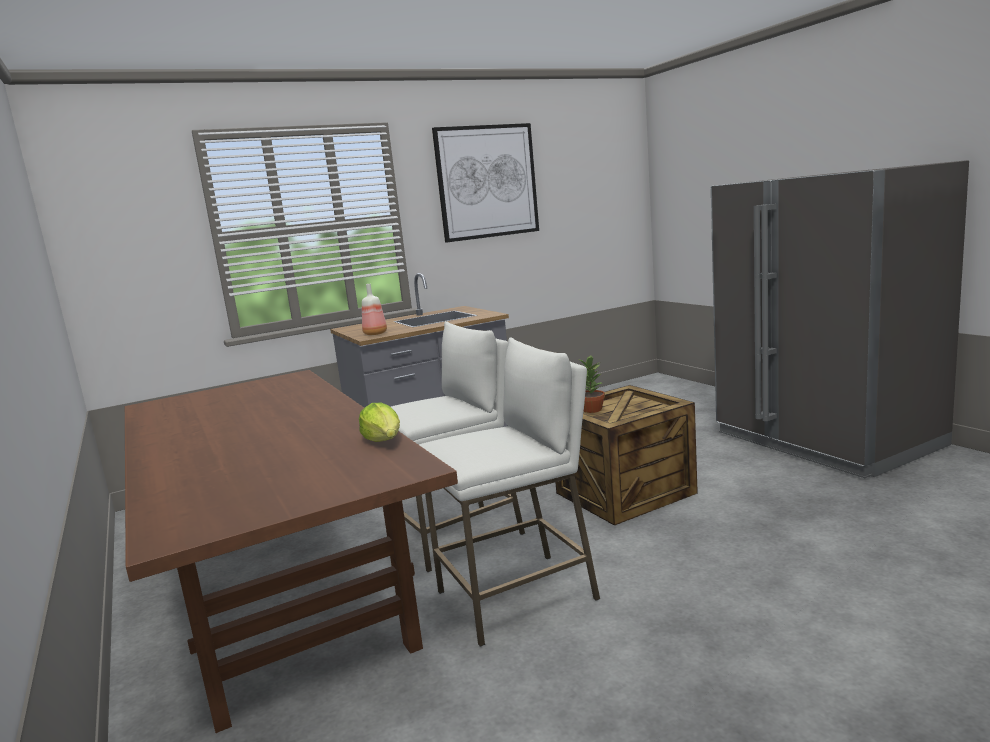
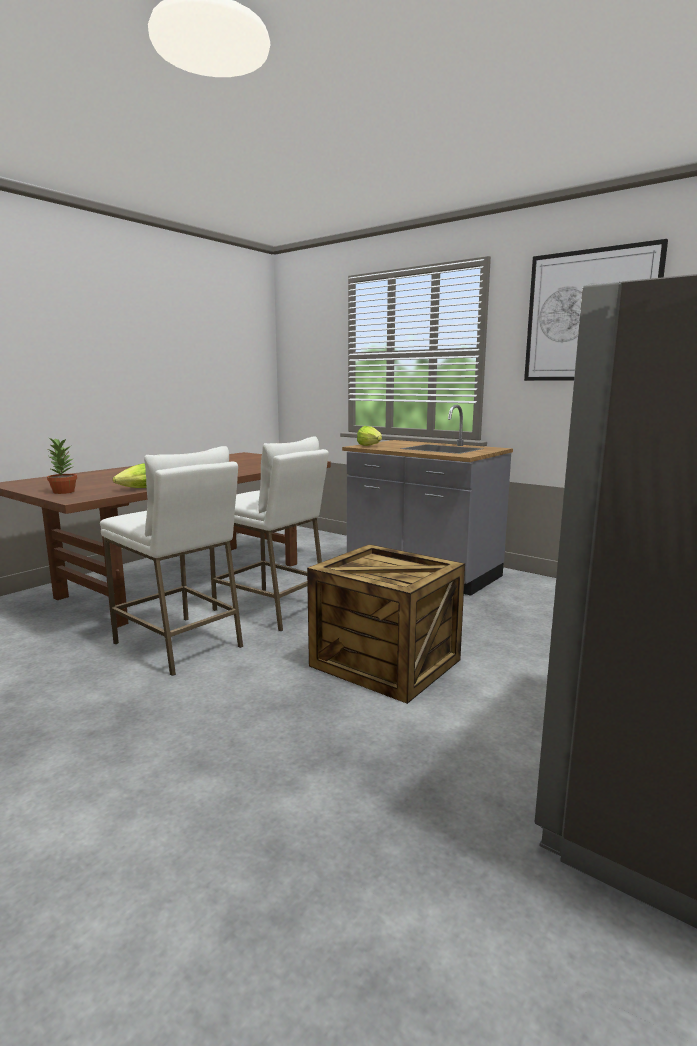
camera: 65 degrees right, 0 degrees up
(374, 334) = (370, 446): bottle -> lettuce
(591, 410) = (379, 561): potted plant -> potted plant (63, 492)

